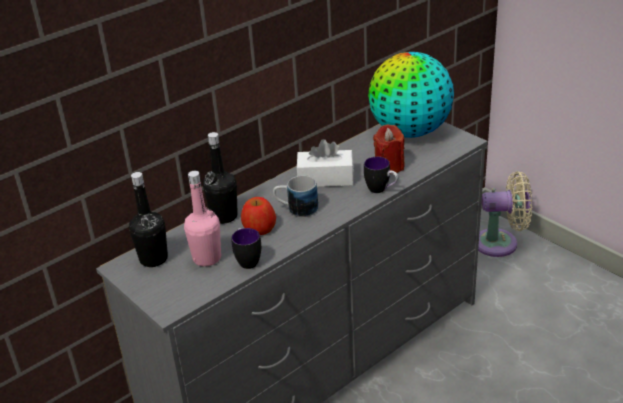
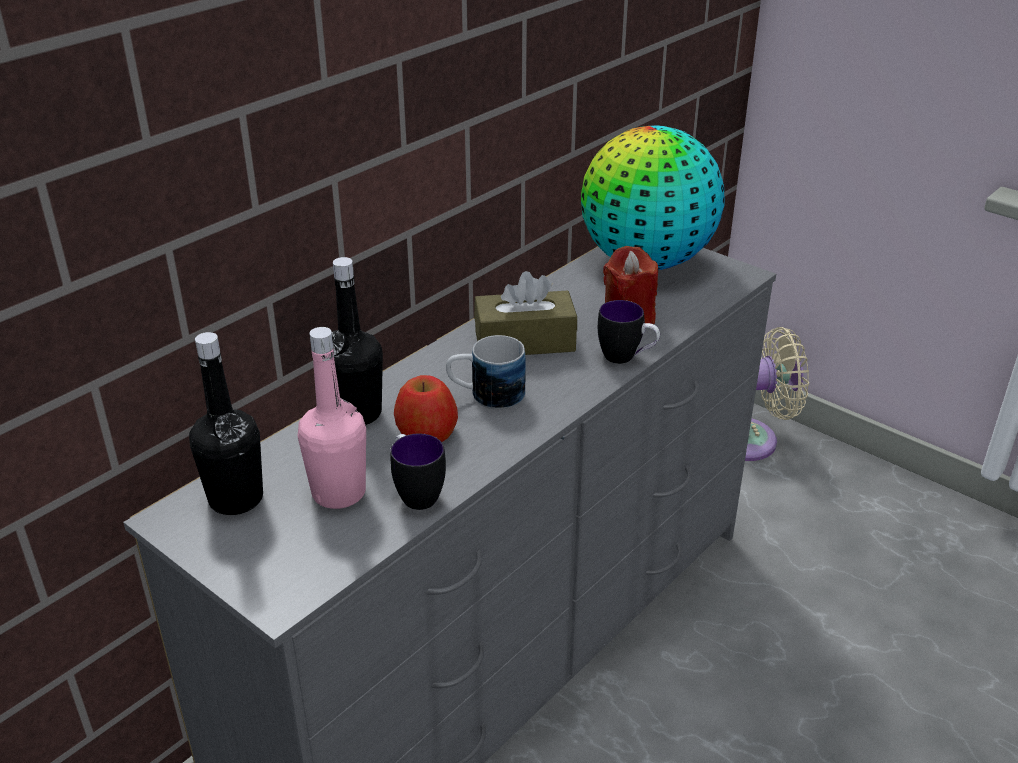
camera: 10 degrees left, 0 degrees up
(325, 178) = (524, 341): white tissue box -> brown tissue box

